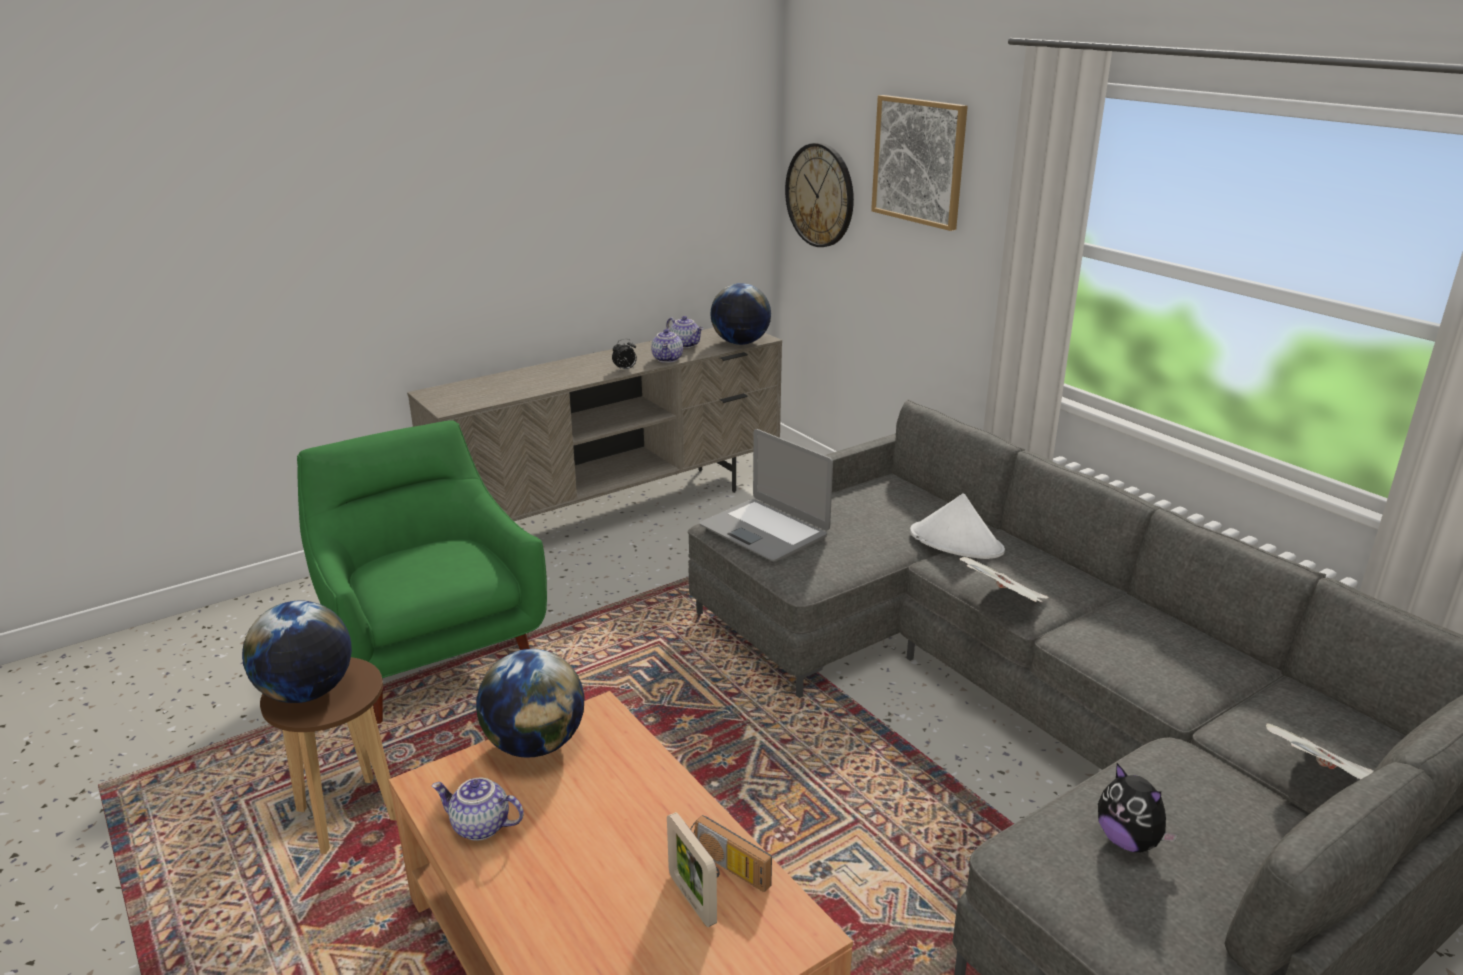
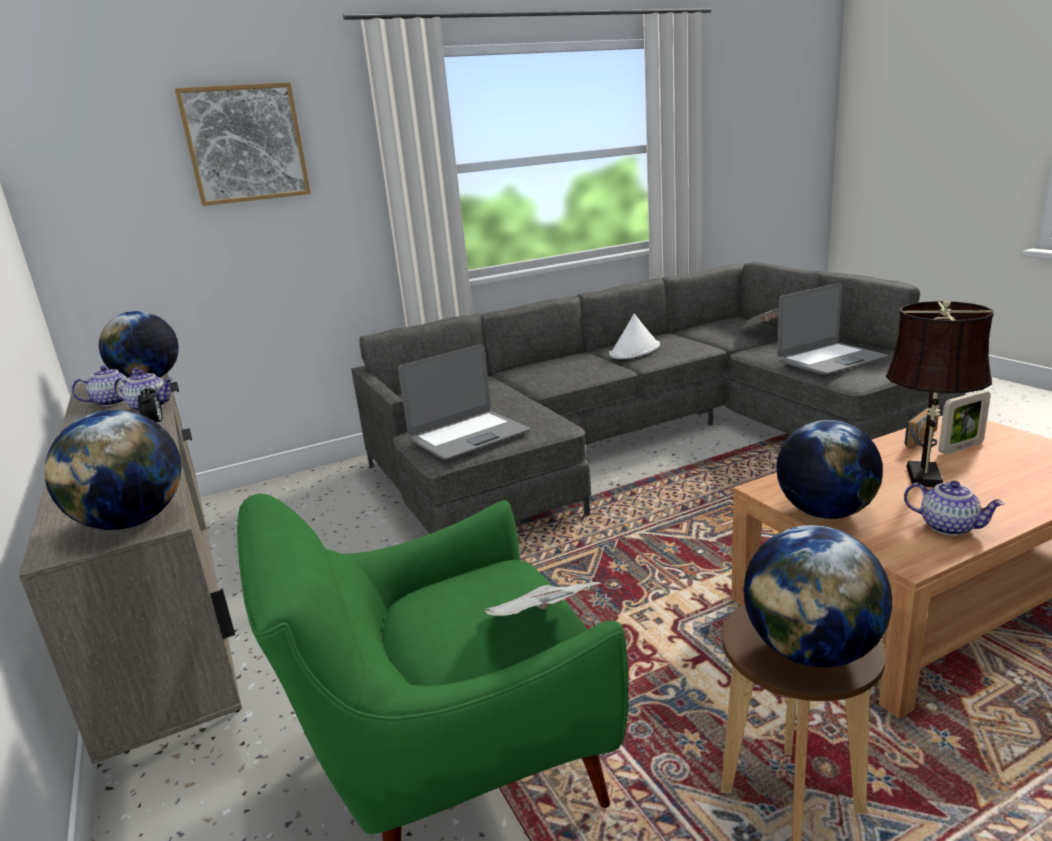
camera: 80 degrees left, 5 degrees down
(455, 401) = (132, 522): none -> globe
(479, 827) = (949, 526): teapot -> teapot turned 75 degrees counterclockwise
(600, 838) = (924, 479): none -> brown table lamp
(820, 195) = (103, 215): wall clock -> none
(956, 542) = (516, 380): white hat -> white hat (635, 351)
(1003, 601) = (600, 372): newspaper -> newspaper (543, 624)
(1128, 841) = (830, 360): plush toy -> laptop

